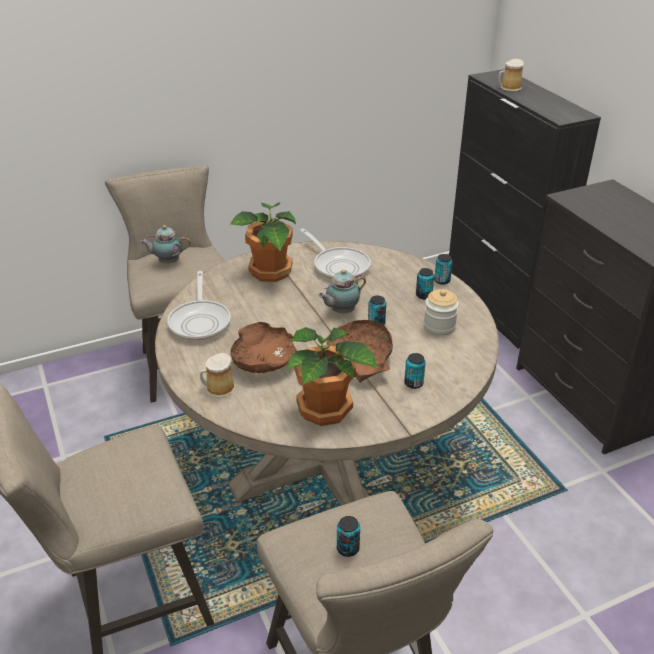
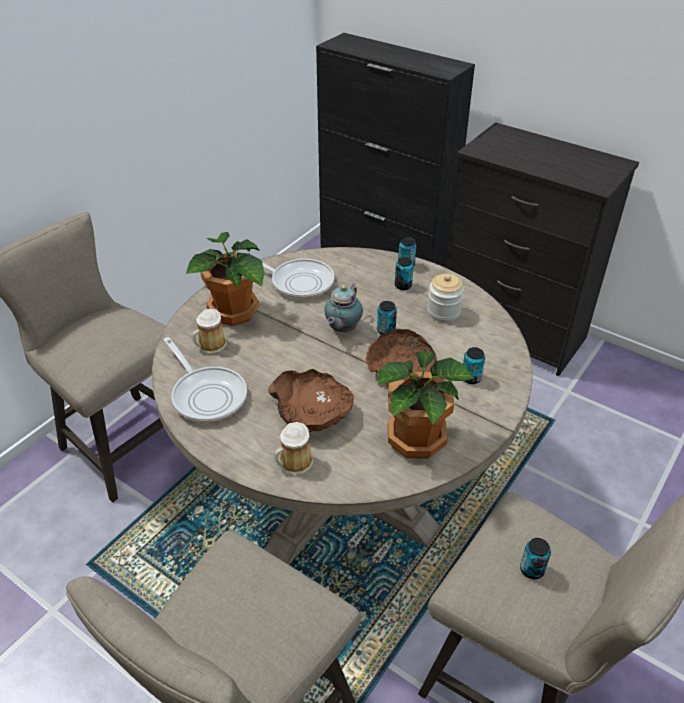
camera: 30 degrees left, 5 degrees up
(167, 262) = (87, 338): teapot -> none
(509, 88) = (368, 52): mug -> mug (210, 345)

